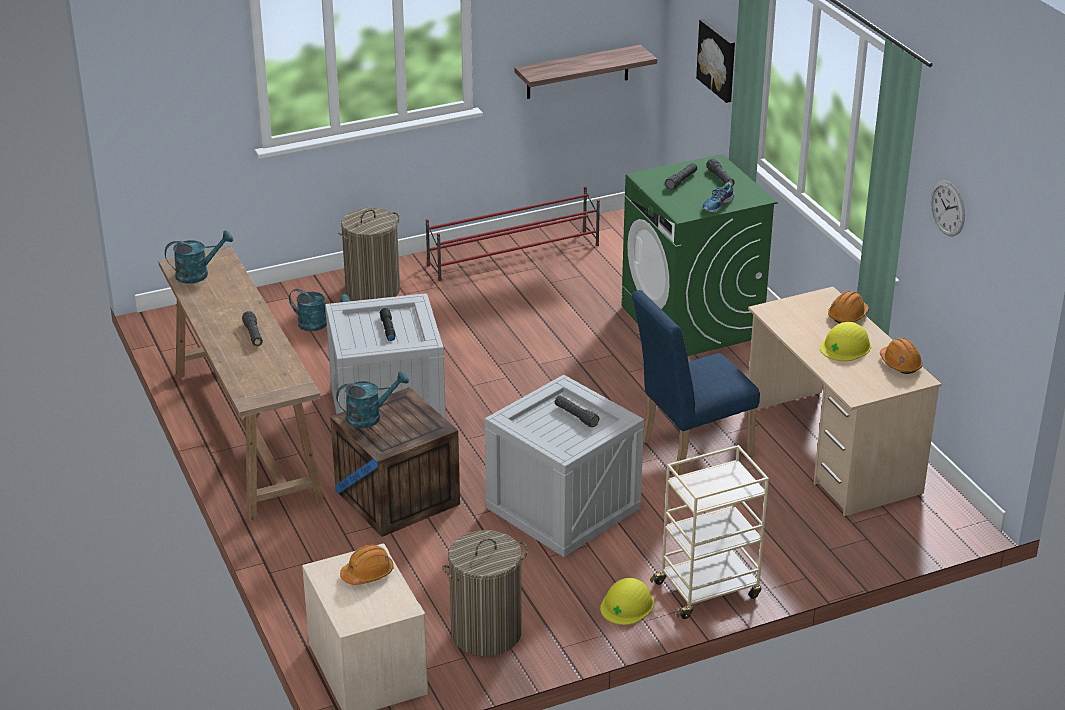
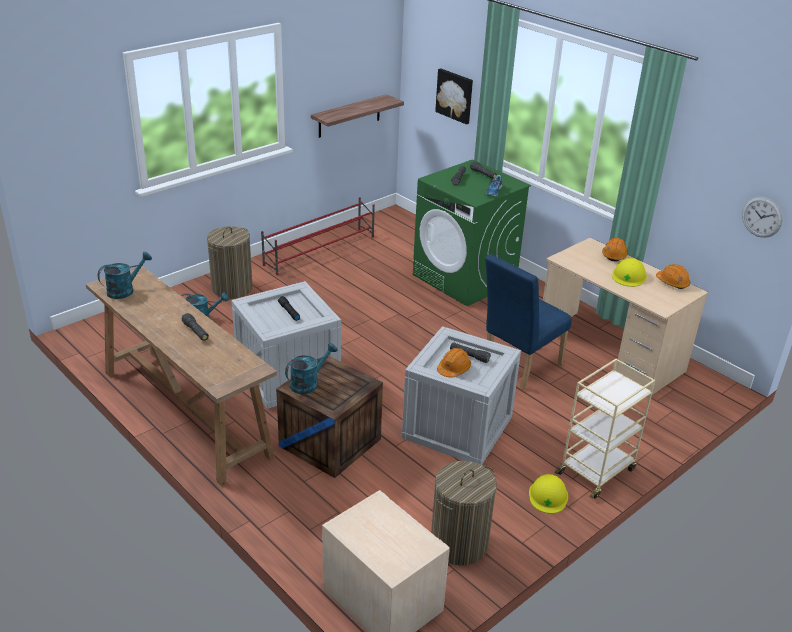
camera: 20 degrees left, 0 degrees up
(367, 573) = (382, 521): orange hard hat -> orange hard hat (453, 369)
(948, 208) = (701, 166): wall clock -> wall clock (762, 217)

